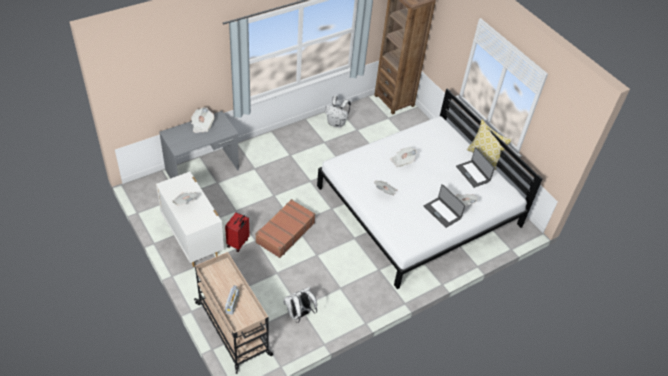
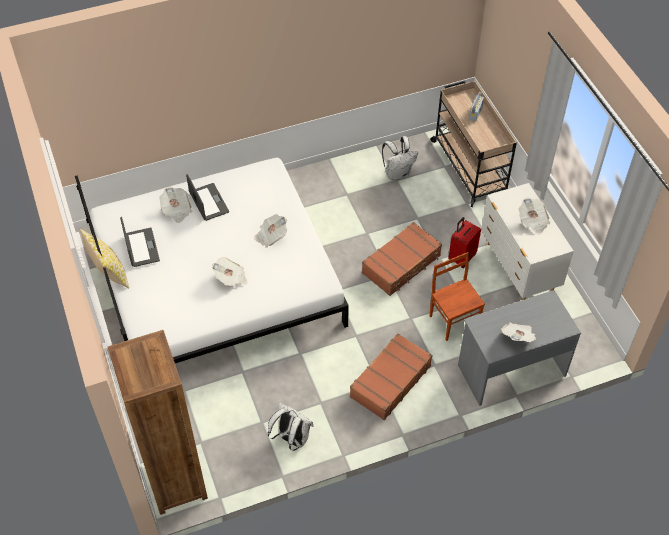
camera: 165 degrees left, 5 degrees up
(242, 197) = (454, 320): none -> brown chair
(283, 157) = (389, 381): none -> brown suitcase

